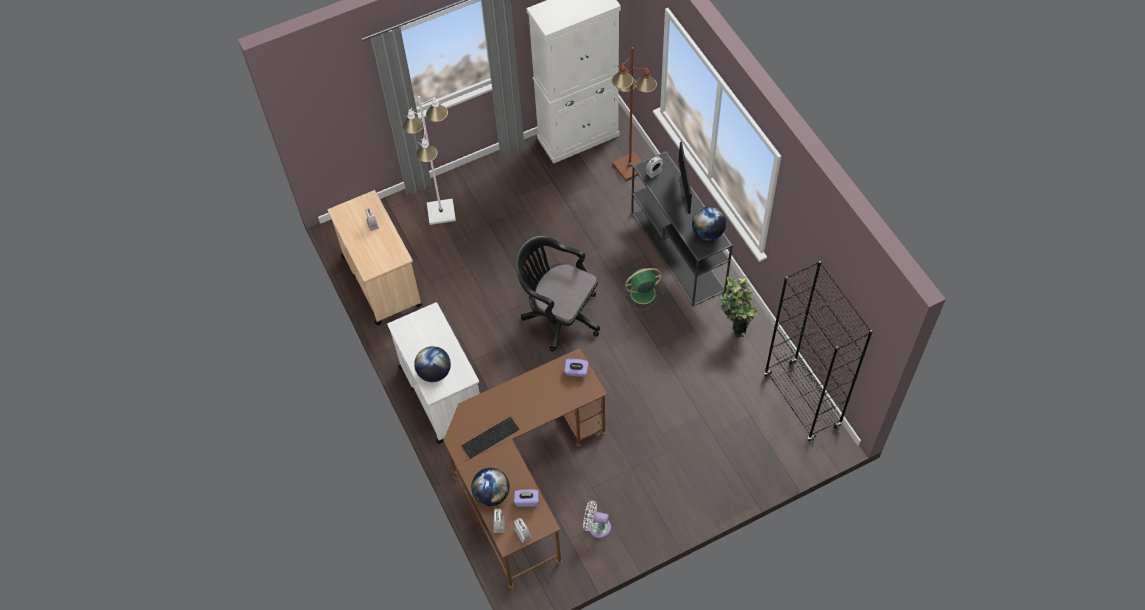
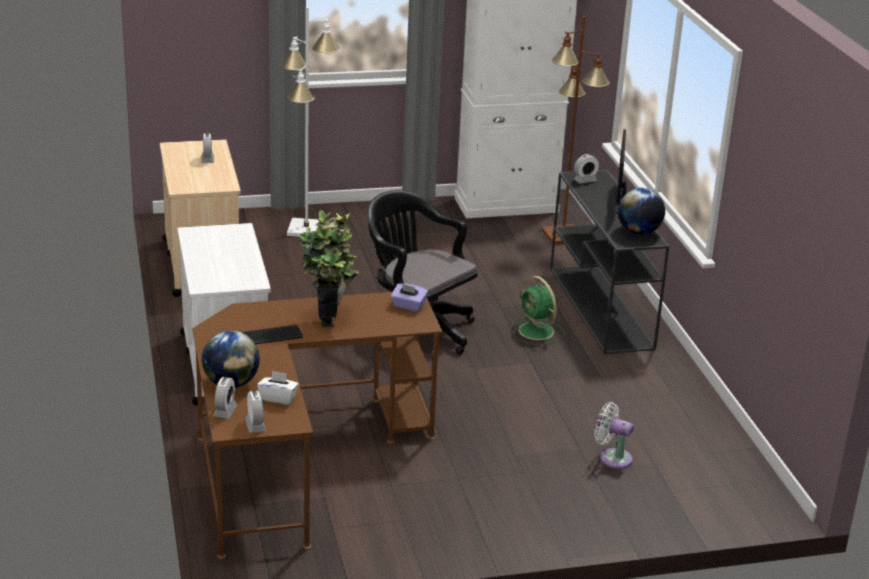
camera: 10 degrees right, 30 degrees down
(434, 373) = (214, 272): globe -> none
(527, 501) = (278, 398): purple tissue box -> white tissue box
(597, 527) = (380, 524): white fan -> white fan (612, 458)
(641, 293) = (537, 332): green fan -> green fan turned 120 degrees counterclockwise
(735, 325) = (659, 379): potted plant -> potted plant (329, 315)
(801, 401) = (736, 463): black bookcase -> none

